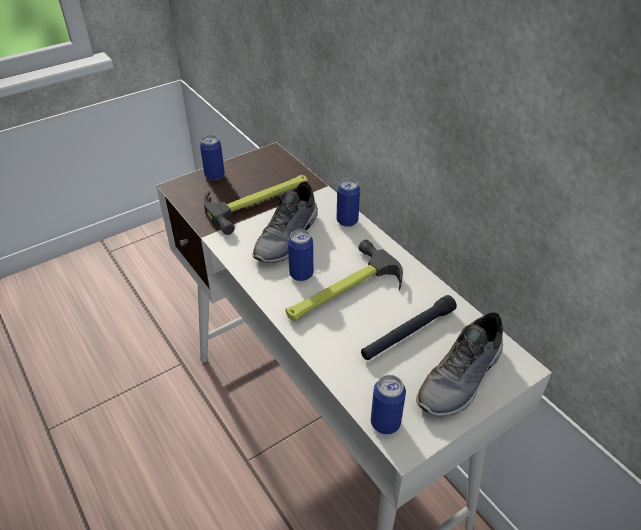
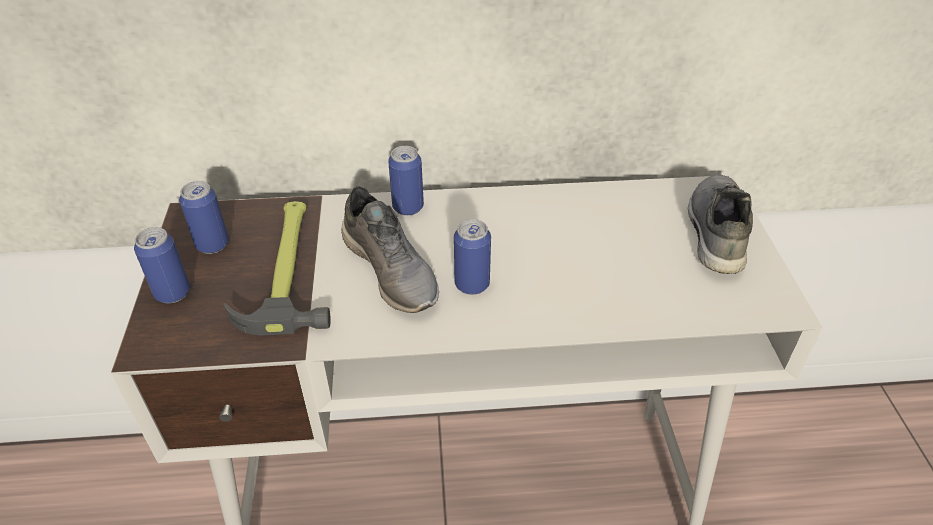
camera: 60 degrees left, 0 degrees up
(341, 291) = (529, 262): hammer -> none
(385, 423) = (749, 310): can -> can (212, 244)
(408, 333) = (631, 239): black flashlight -> none
(461, 378) = (714, 231): grey shoe -> grey shoe turned 150 degrees counterclockwise

